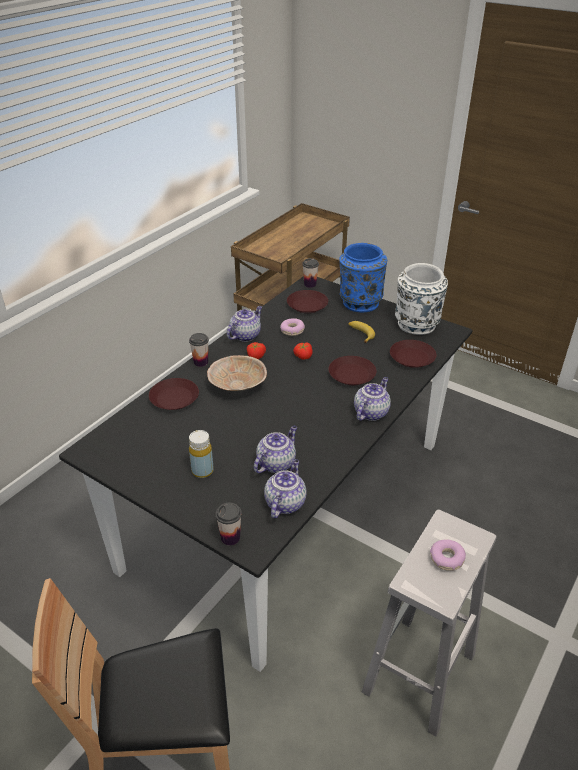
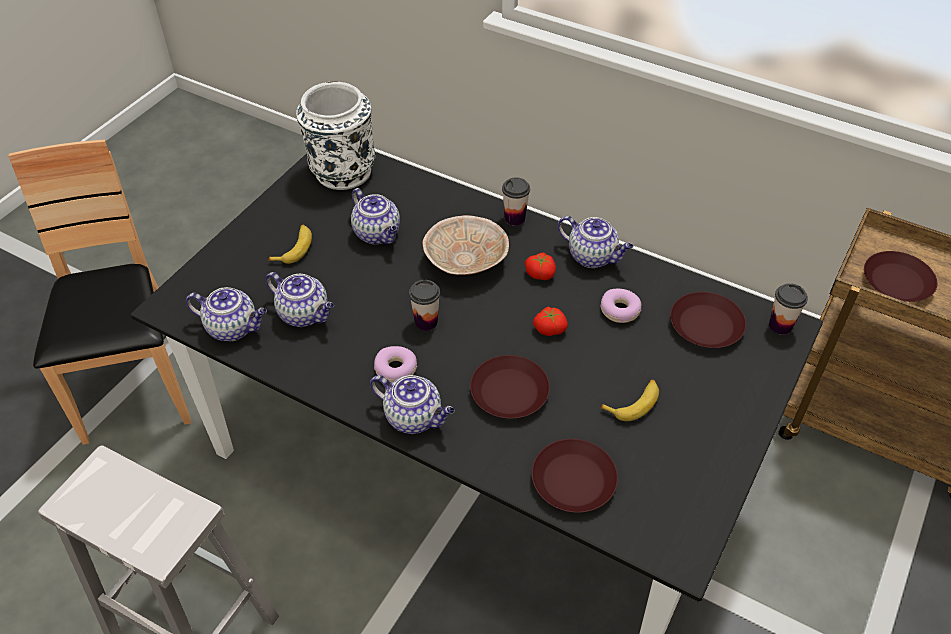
camera: 85 degrees right, 10 degrees up
(174, 398) = (432, 204): brown plate -> brown plate (897, 282)
(198, 425) = (378, 234): none -> teapot
(202, 471) = (294, 248): yellow bottle -> banana
(230, 537) = (185, 284): cup -> cup (426, 322)
(359, 302) = (741, 401): blue vase -> none
(416, 325) = (686, 493): white vase -> white vase (341, 172)
(447, 559) = (130, 512): donut -> donut (396, 369)

